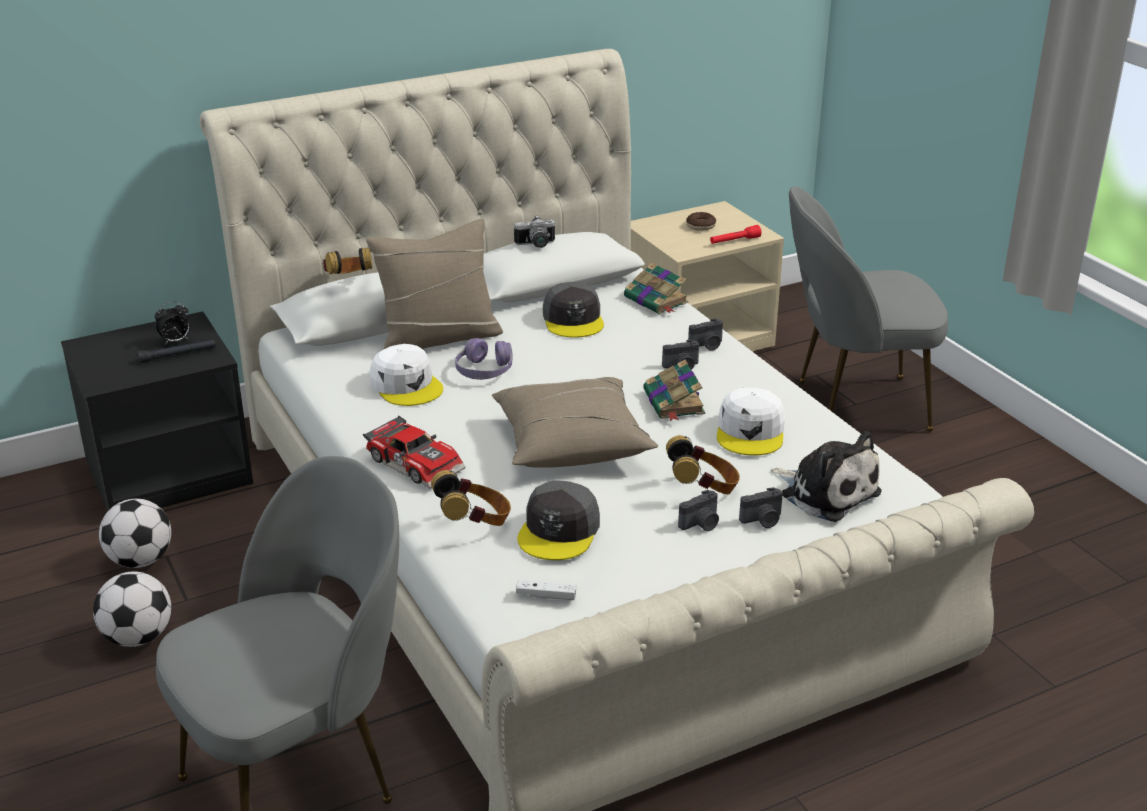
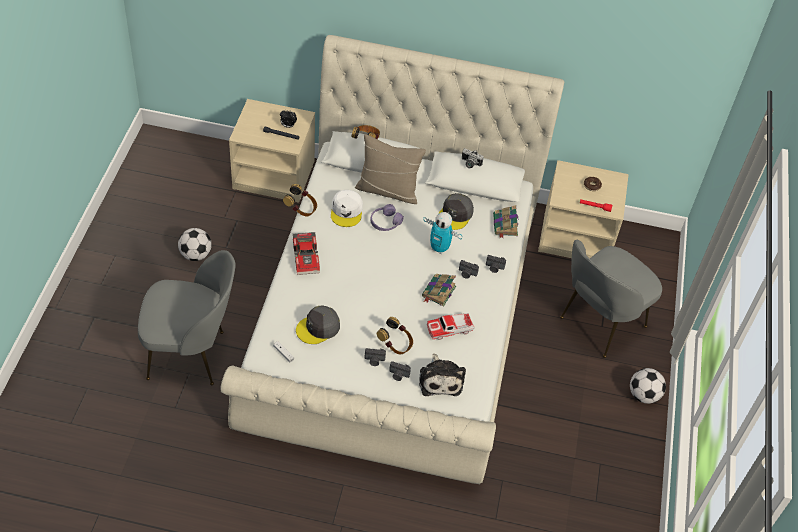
camera: 35 degrees right, 20 degrees up
(140, 561) = (226, 217): football -> football (643, 395)
(170, 472) = (275, 175): black nightstand -> beige nightstand
(474, 523) = (294, 303): headphones -> headphones (301, 209)
(571, 443) = (373, 286): beige pillow -> none
(604, 360) = (439, 248): none -> toy robot
(751, 432) = (450, 329): white cap -> toy car
(850, 406) = (597, 326): grey chair -> grey chair turned 75 degrees counterclockwise

